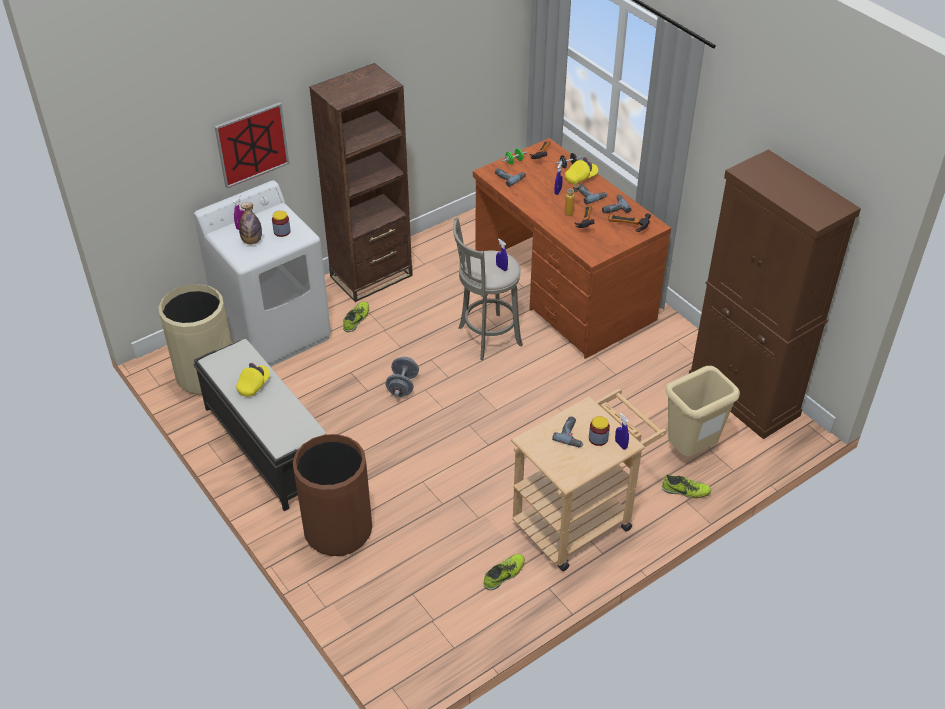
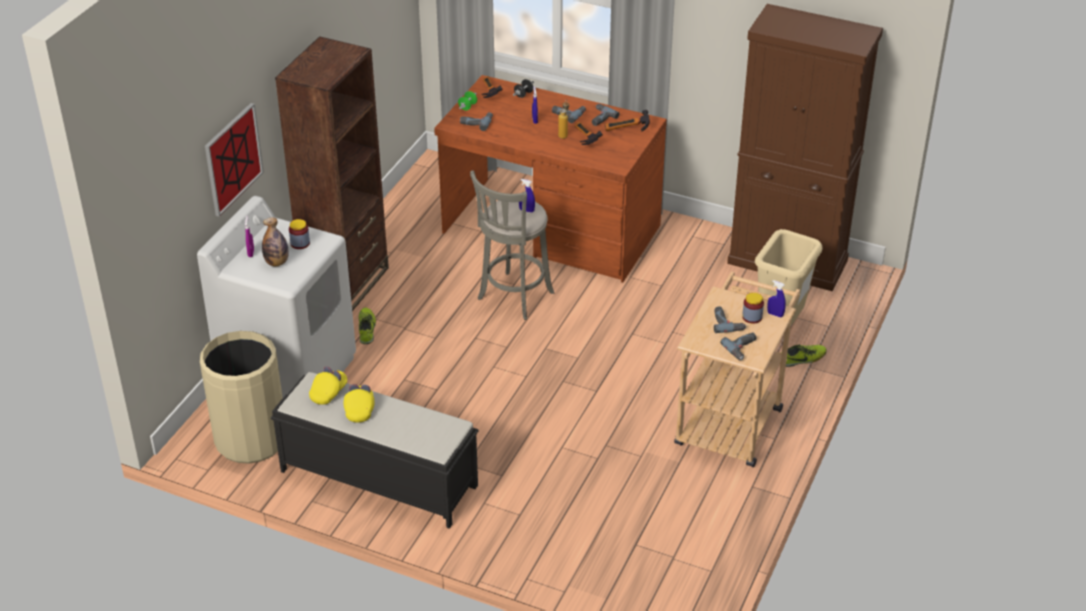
camera: 30 degrees left, 5 degrees down
(338, 530) = (518, 522): brown trash can -> none
(402, 386) = (468, 372): grey dumbbell -> none
(504, 574) = (704, 492): shoe -> none
(565, 465) = (743, 349): none -> power drill
(581, 178) = (545, 101): yellow cap -> yellow cap (328, 392)

